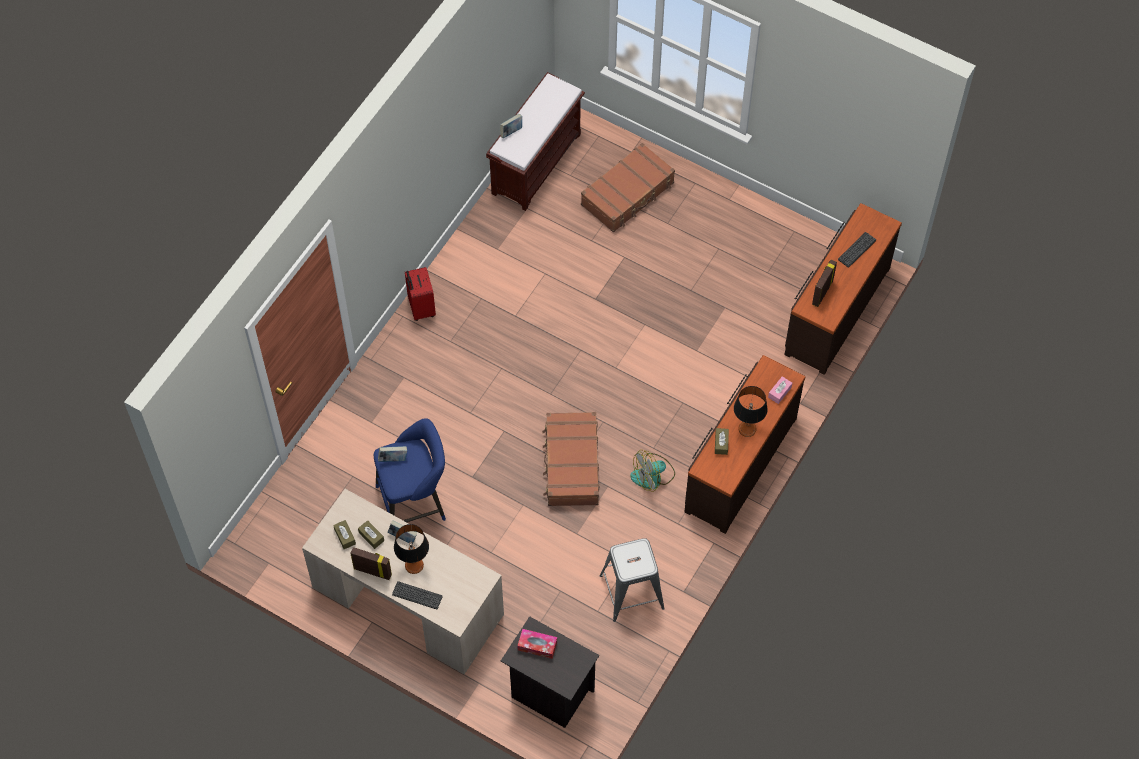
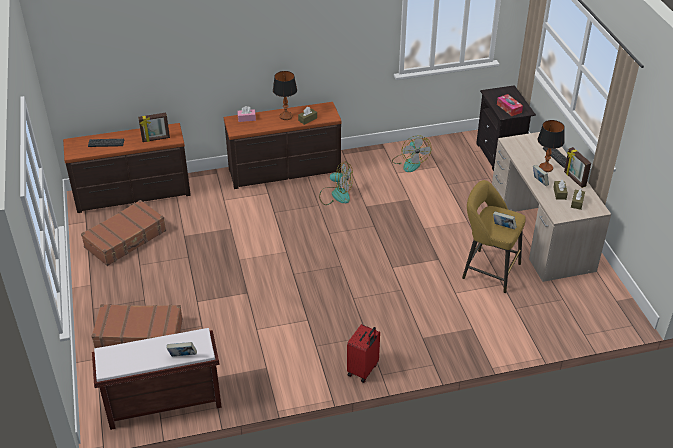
camera: 135 degrees left, 20 degrees down
(415, 502) = (487, 270): blue stool -> yellow stool
(571, 464) = (373, 227): brown suitcase -> brown suitcase (126, 239)
(632, 591) = (410, 162): grey stool -> fan

